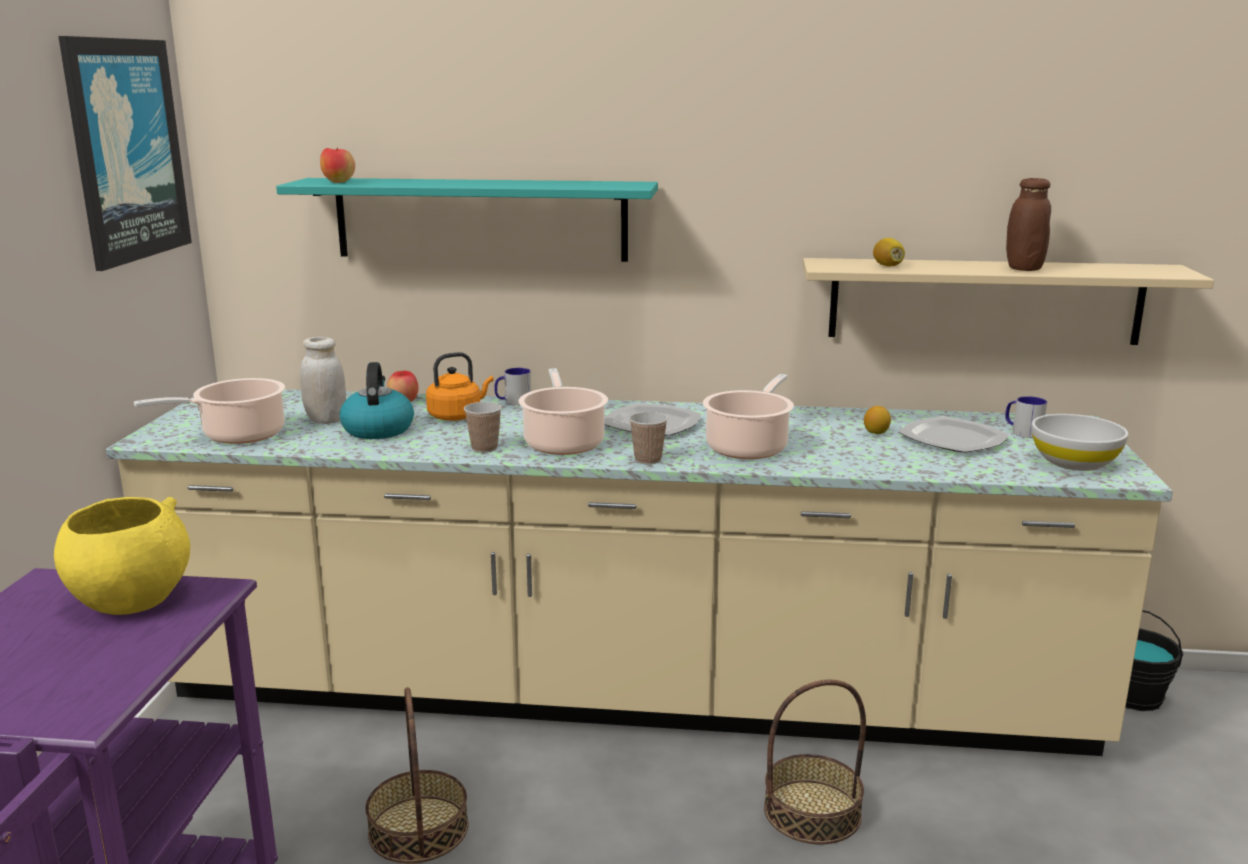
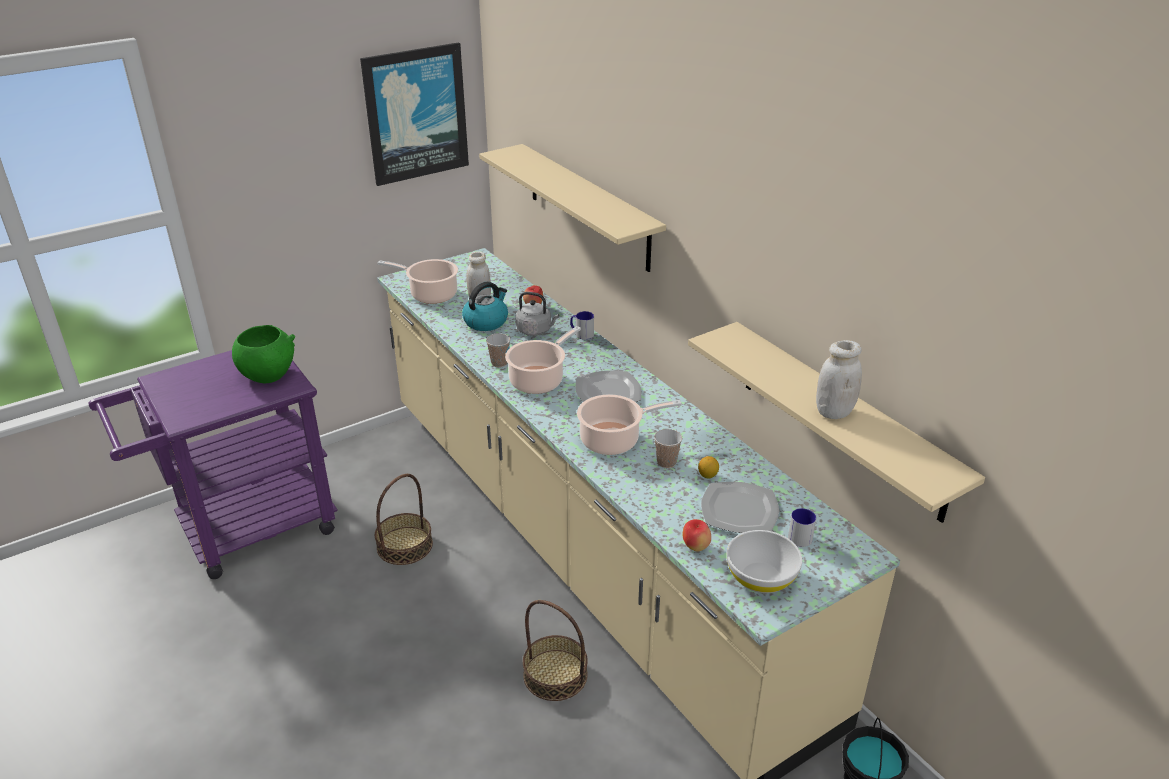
camera: 50 degrees right, 15 degrees up
(130, 600) = (268, 375): yellow bowl -> green bowl
(339, 182) = (511, 160): apple -> apple (695, 547)
(457, 416) = (536, 331): orange kettle -> grey kettle
(481, 219) = (588, 206): turquoise shelf -> beige shelf
(648, 460) = (547, 417): cup -> cup (666, 462)
(888, 266) = (753, 359): lemon -> none
(1024, 268) = (834, 412): brown jar -> white jar

